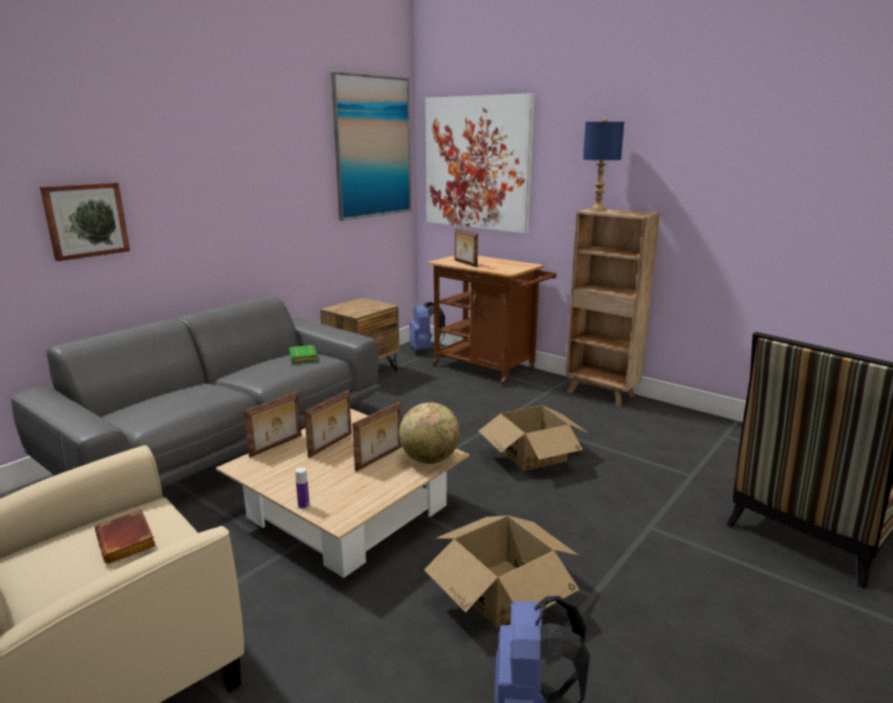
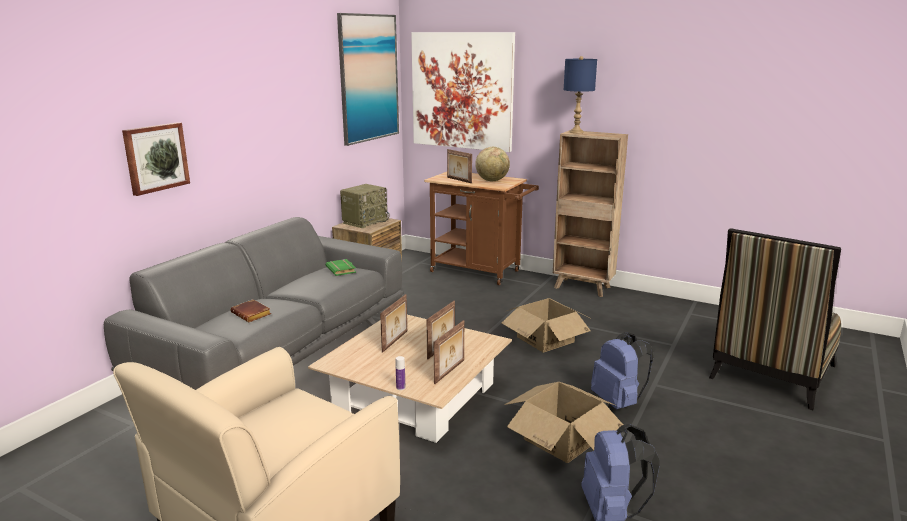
camera: 10 degrees left, 0 degrees up
(128, 542) = (300, 419): brown book -> brown book (252, 314)
(276, 446) = (349, 345): picture frame -> picture frame (450, 372)
(358, 305) = (365, 221): none -> radio
(425, 350) = (416, 259): blue backpack -> blue backpack (618, 402)
(430, 459) = (483, 345): globe -> globe (492, 180)

